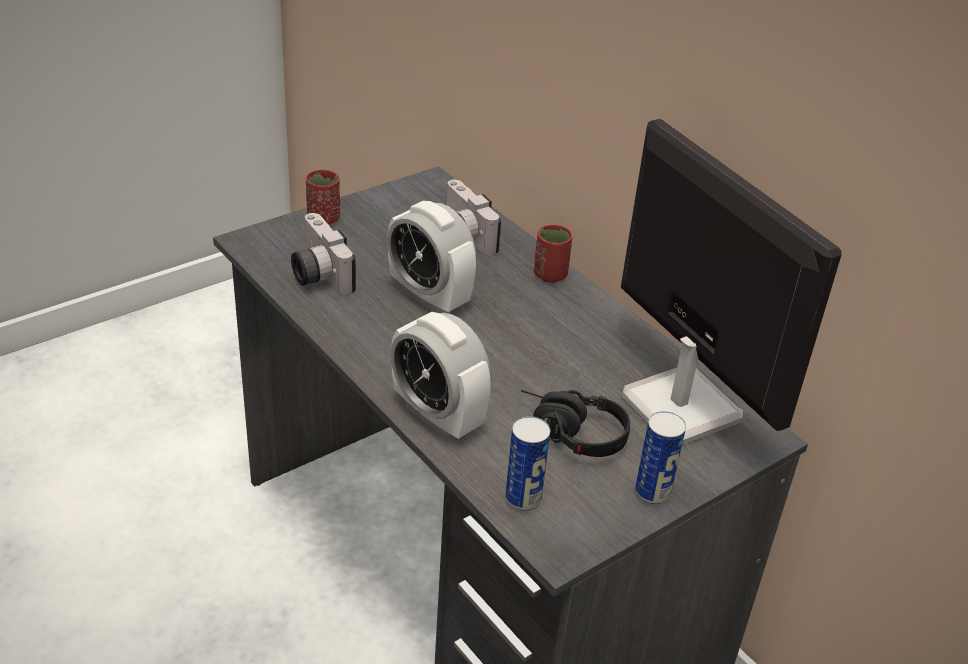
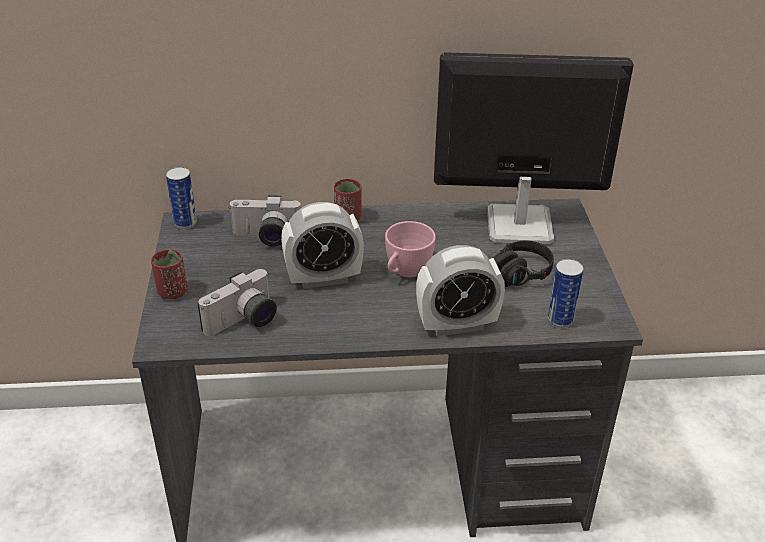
camera: 55 degrees left, 0 degrees up
(317, 274) = (244, 322): camera -> camera turned 45 degrees counterclockwise
(495, 348) = (405, 272): none -> pink cup
(652, 493) = (586, 268): can -> can (185, 223)

